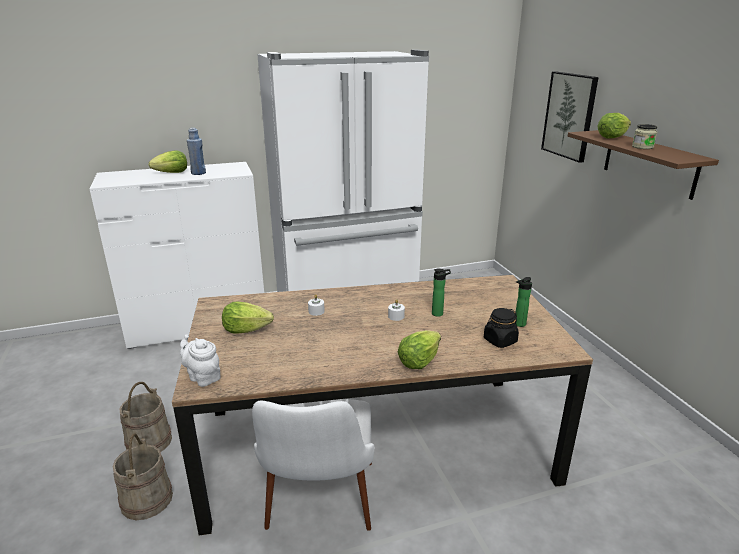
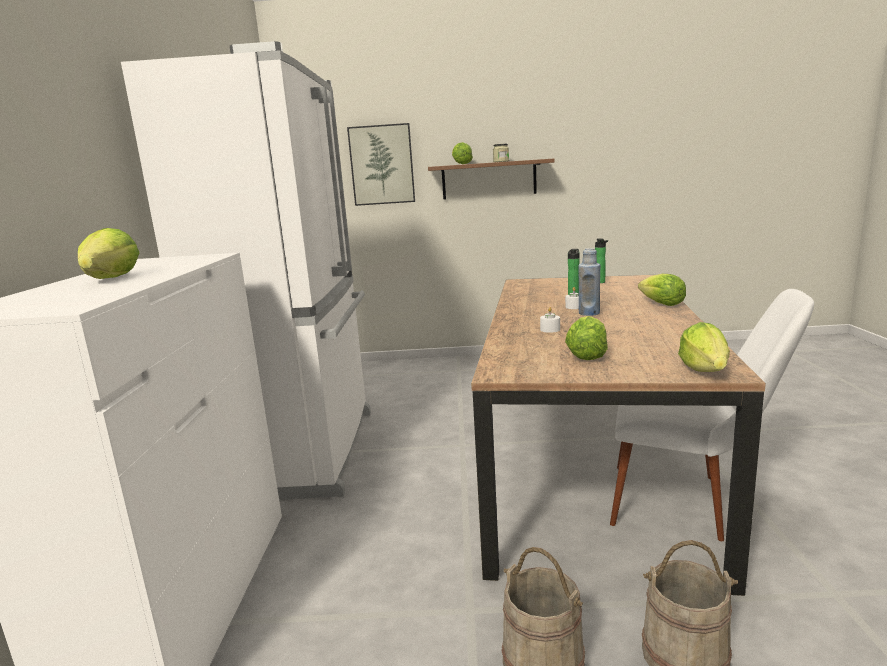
camera: 70 degrees left, 10 degrees down
(198, 173) = (157, 268): blue bottle -> blue bottle (589, 313)
(203, 377) = (705, 370): white teapot -> lettuce
(500, 341) = (627, 287): black jar -> none

